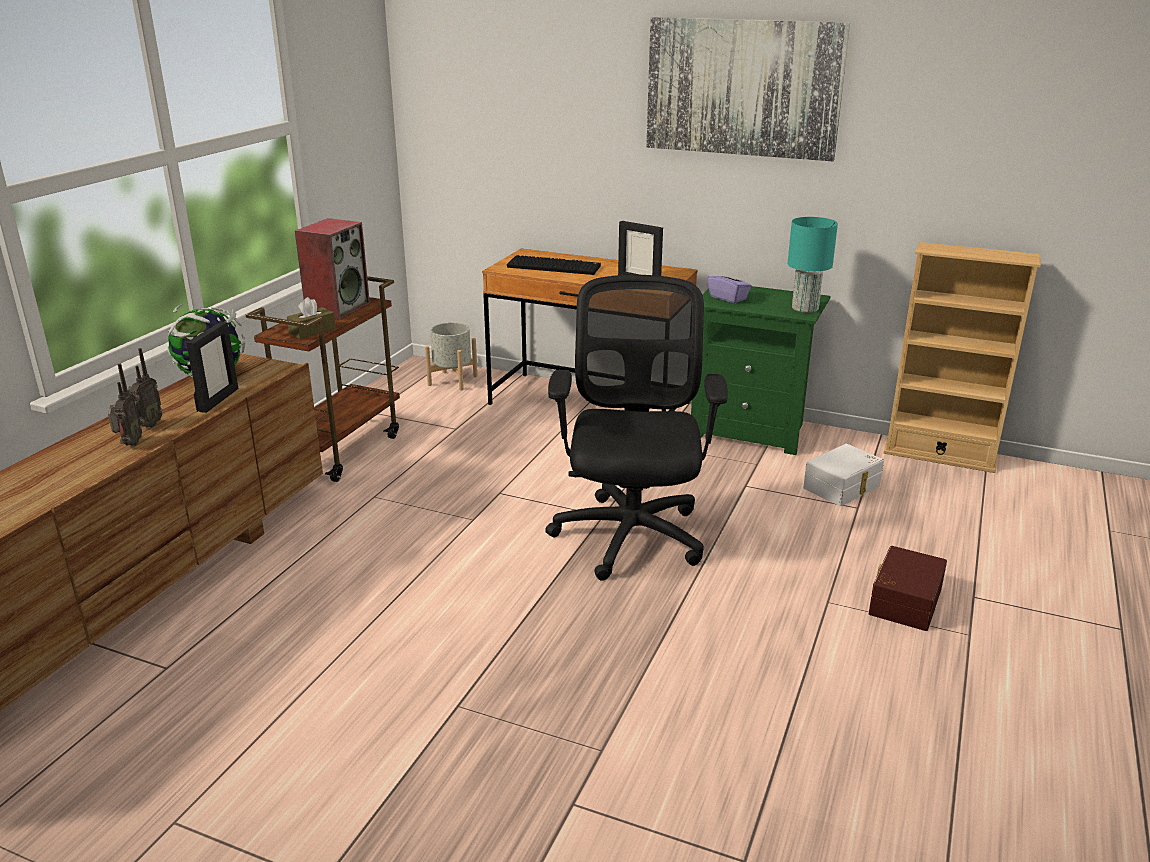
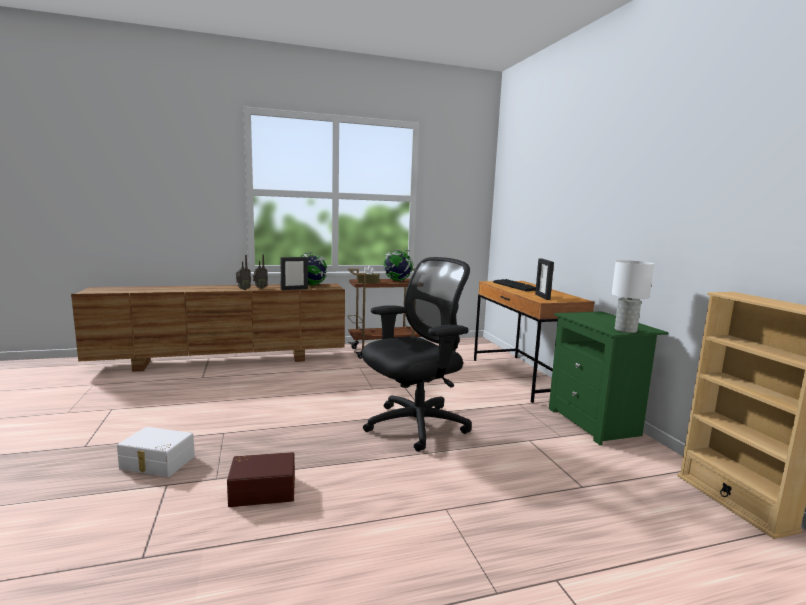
camera: 50 degrees right, 15 degrees down
(337, 308) = (397, 280): speaker -> globe
(452, 380) = (478, 348): grey planter -> none
(728, 298) = (586, 316): purple tissue box -> none
(743, 88) = (628, 175): picture -> none
(805, 308) = (626, 330): turquoise table lamp -> white table lamp
(843, 487) = (596, 473): white storage box -> white storage box (156, 463)
(903, 601) = (494, 542): brown storage box -> brown storage box (263, 490)

